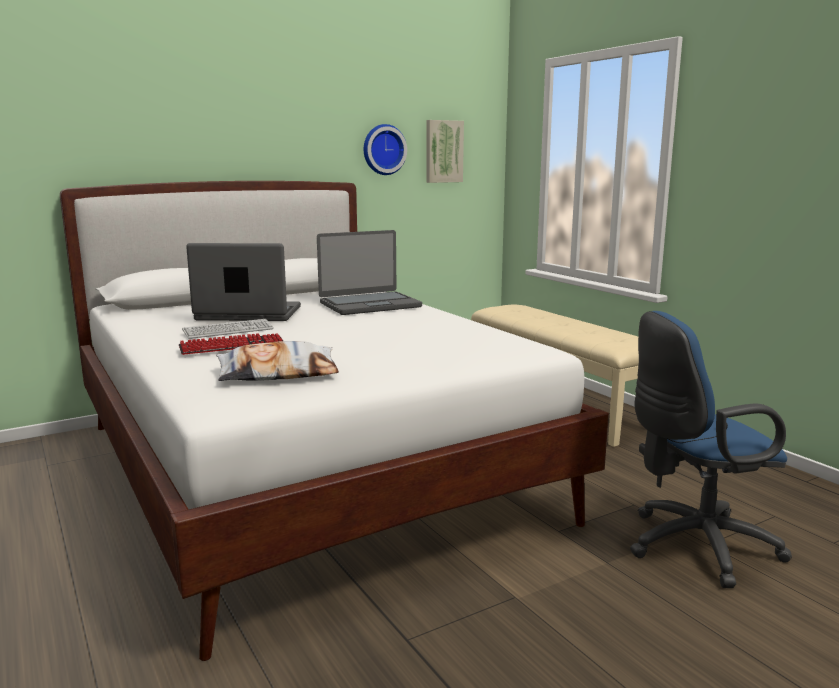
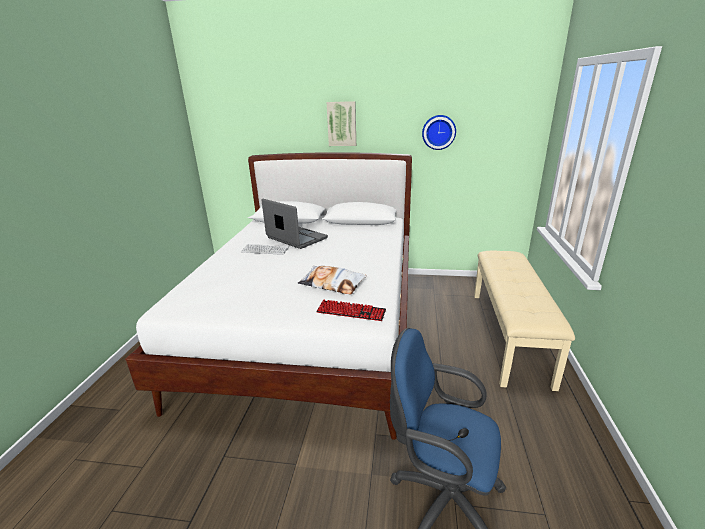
camera: 40 degrees right, 10 degrees up
(232, 346) = (242, 264): keyboard -> keyboard (351, 312)
(278, 373) = (222, 292): pillow -> pillow (332, 284)
(369, 305) = (364, 244): laptop -> none
(443, 151) = (489, 132): picture -> picture (342, 124)

